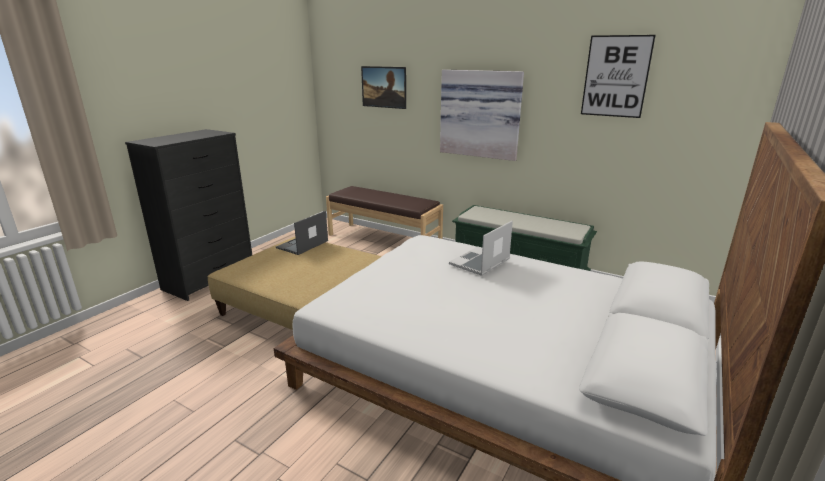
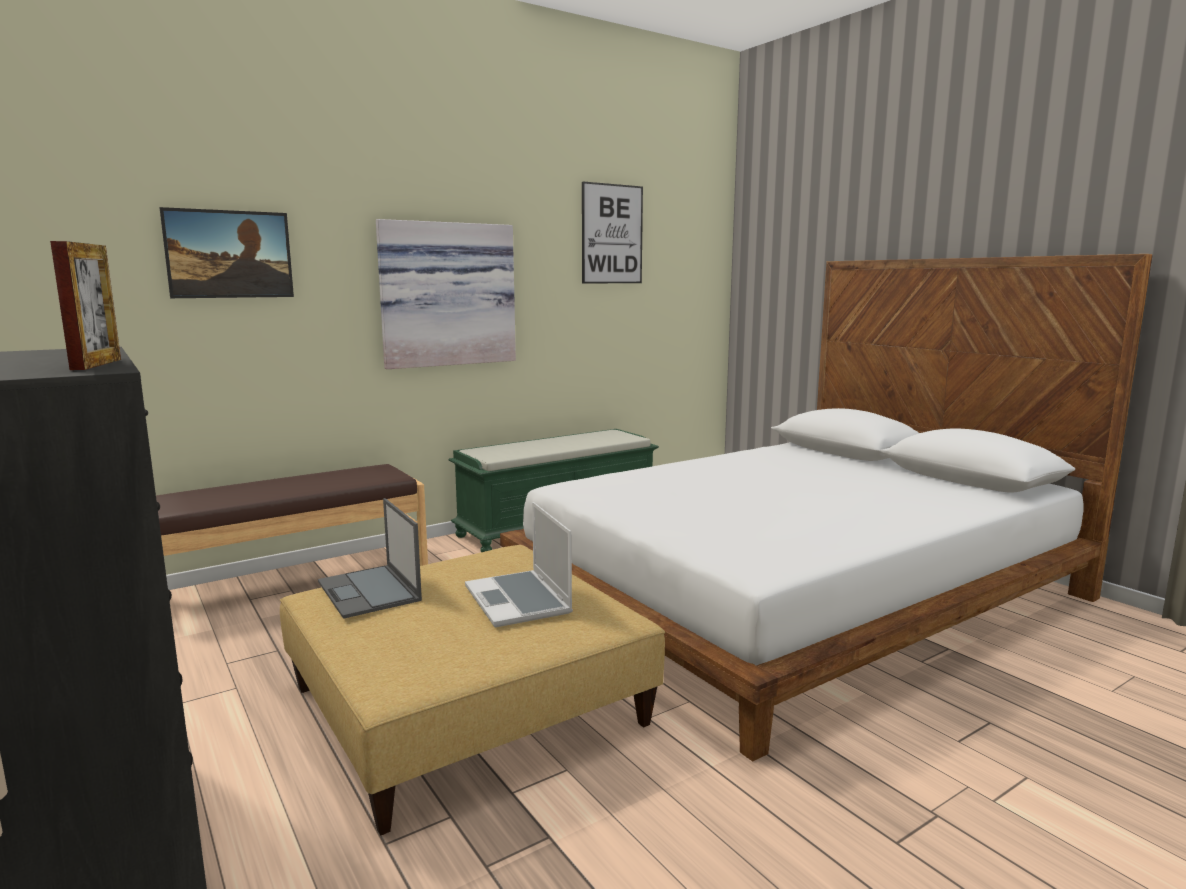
camera: 65 degrees left, 10 degrees down
(172, 141) = (96, 364): none -> picture frame
(480, 263) = (695, 473): laptop -> laptop (519, 601)

